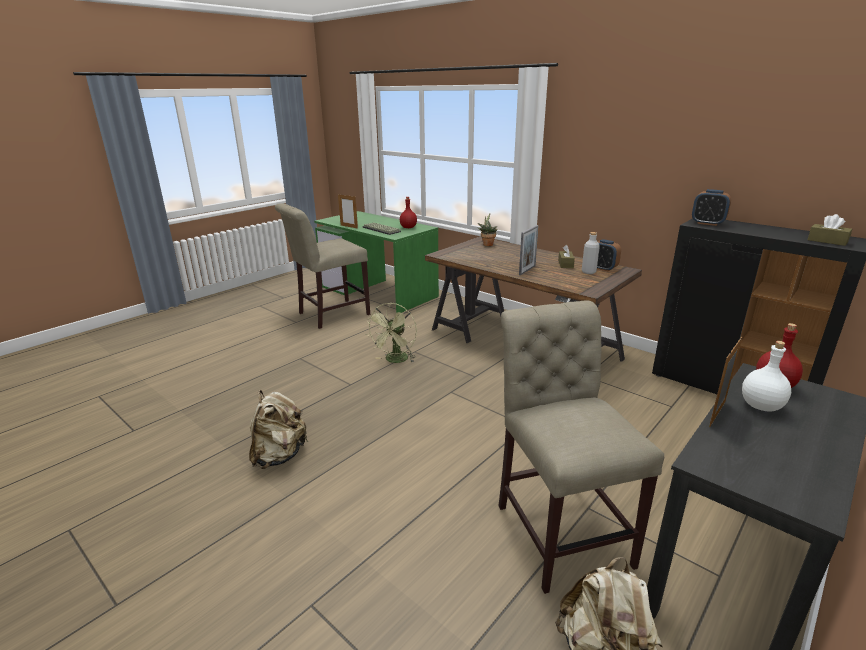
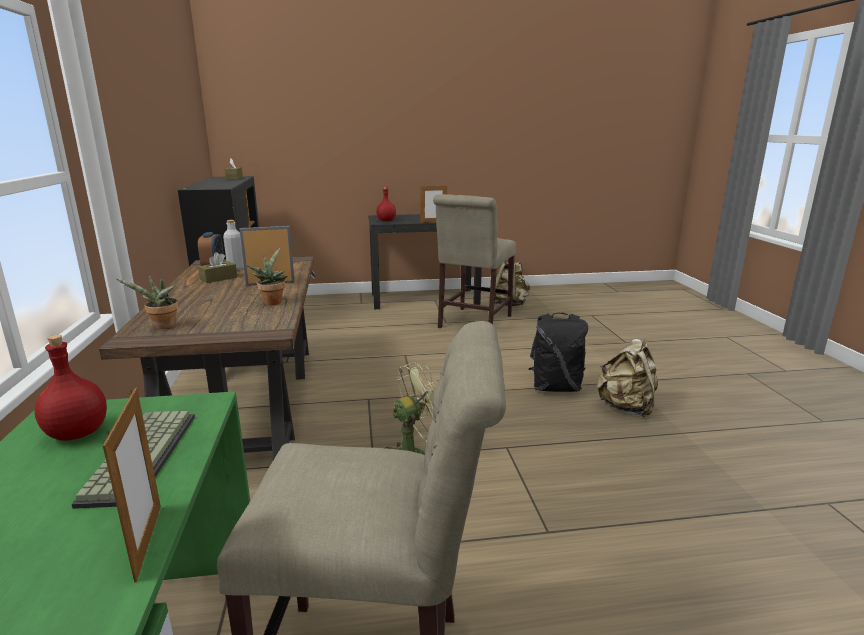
camera: 140 degrees left, 5 degrees down
(354, 451) = (555, 387): none -> black backpack
(485, 263) = (272, 302): none -> potted plant
(707, 223) = (212, 187): alarm clock -> none
(762, 406) = (411, 220): white bottle -> none

